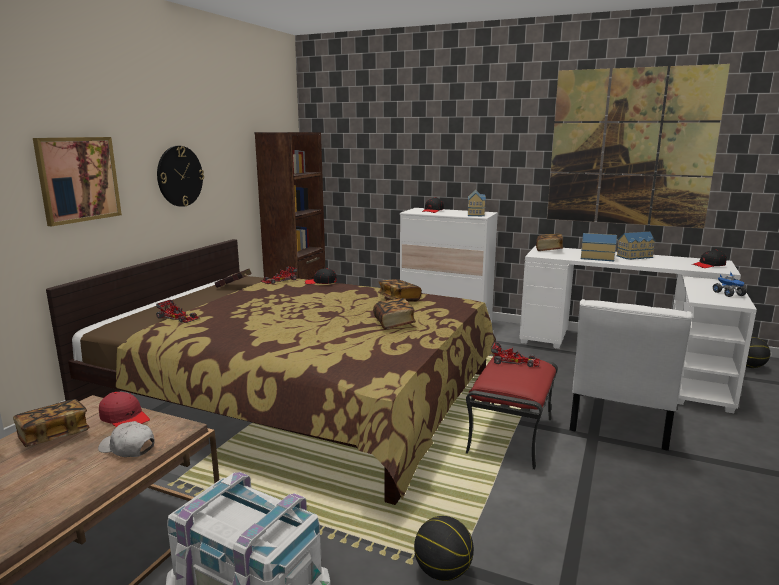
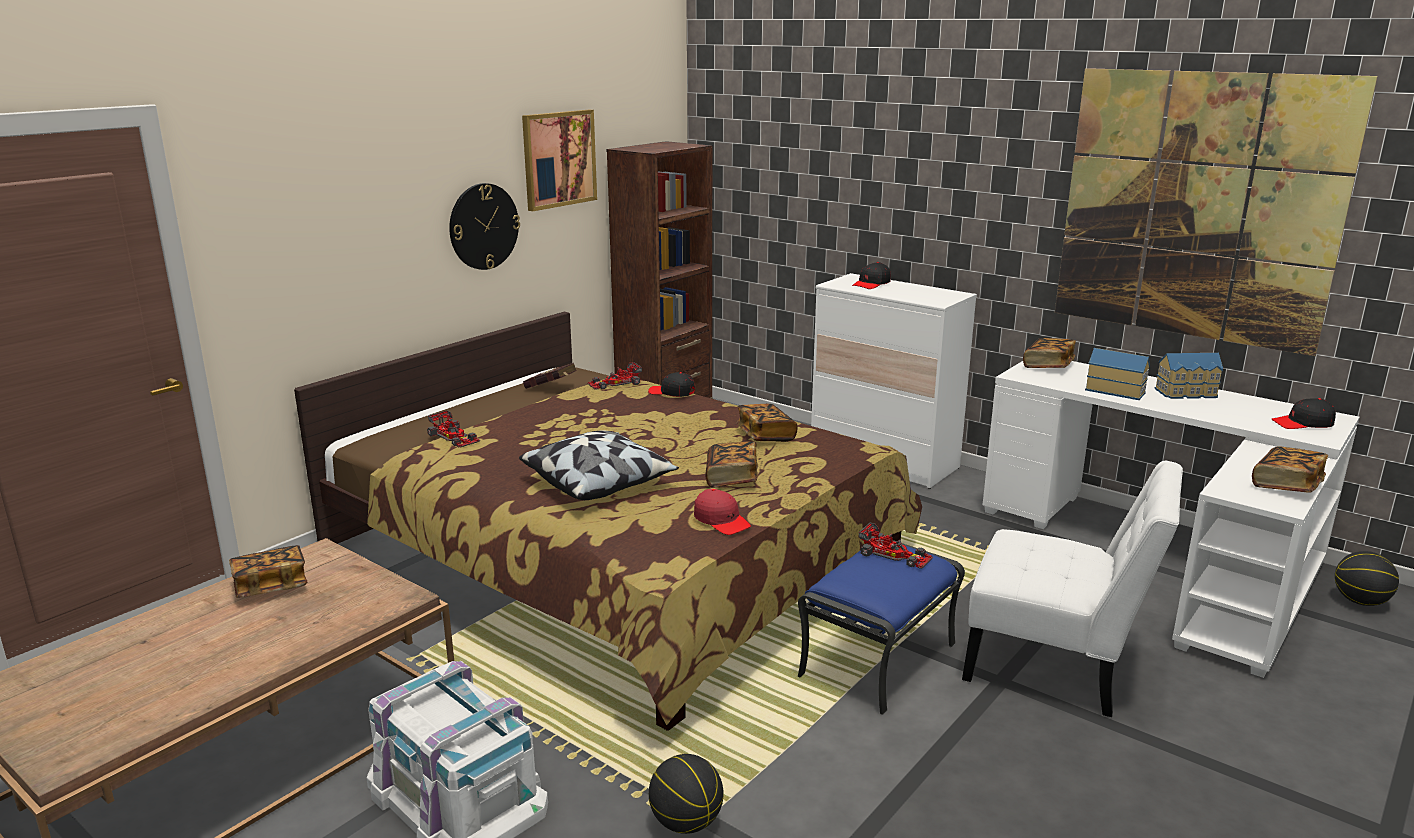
camera: 15 degrees right, 5 degrees up
(78, 179) = (339, 244): picture -> picture (559, 159)
(125, 418) = (351, 575): red cap -> red cap (721, 521)
(127, 448) = (342, 614): white cap -> none
(303, 334) = (599, 483): none -> pillow
(476, 214) = (936, 296): toy house -> none
(510, 434) = (877, 659): red ottoman -> blue ottoman
(618, 423) = (1056, 666): white chair -> white chair turned 105 degrees counterclockwise
(729, 294) = (1286, 485): toy truck -> book

